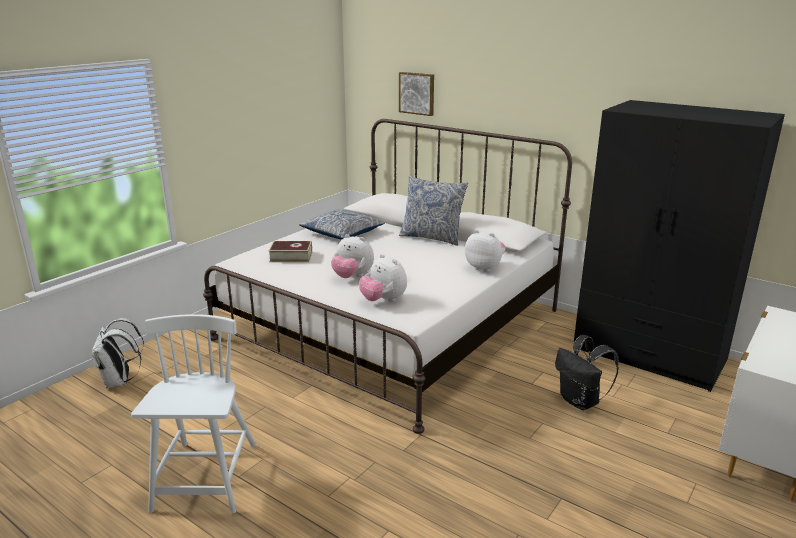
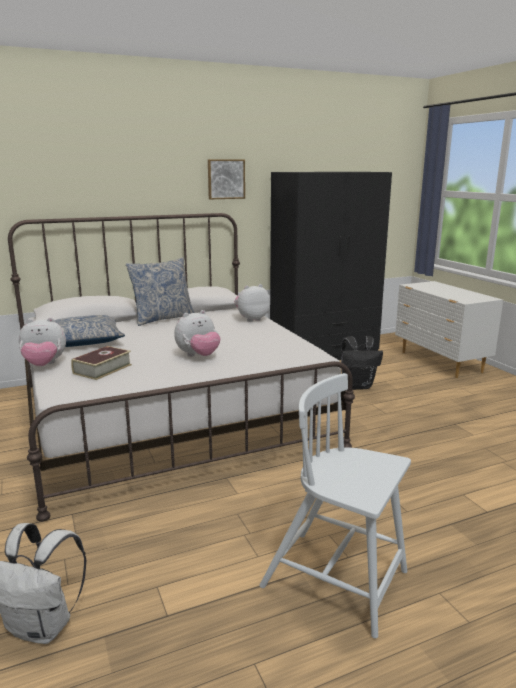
camera: 60 degrees left, 5 degrees down
(383, 300) = (265, 356): plush toy -> plush toy (44, 365)
(417, 93) = (63, 187): picture -> picture (225, 179)

